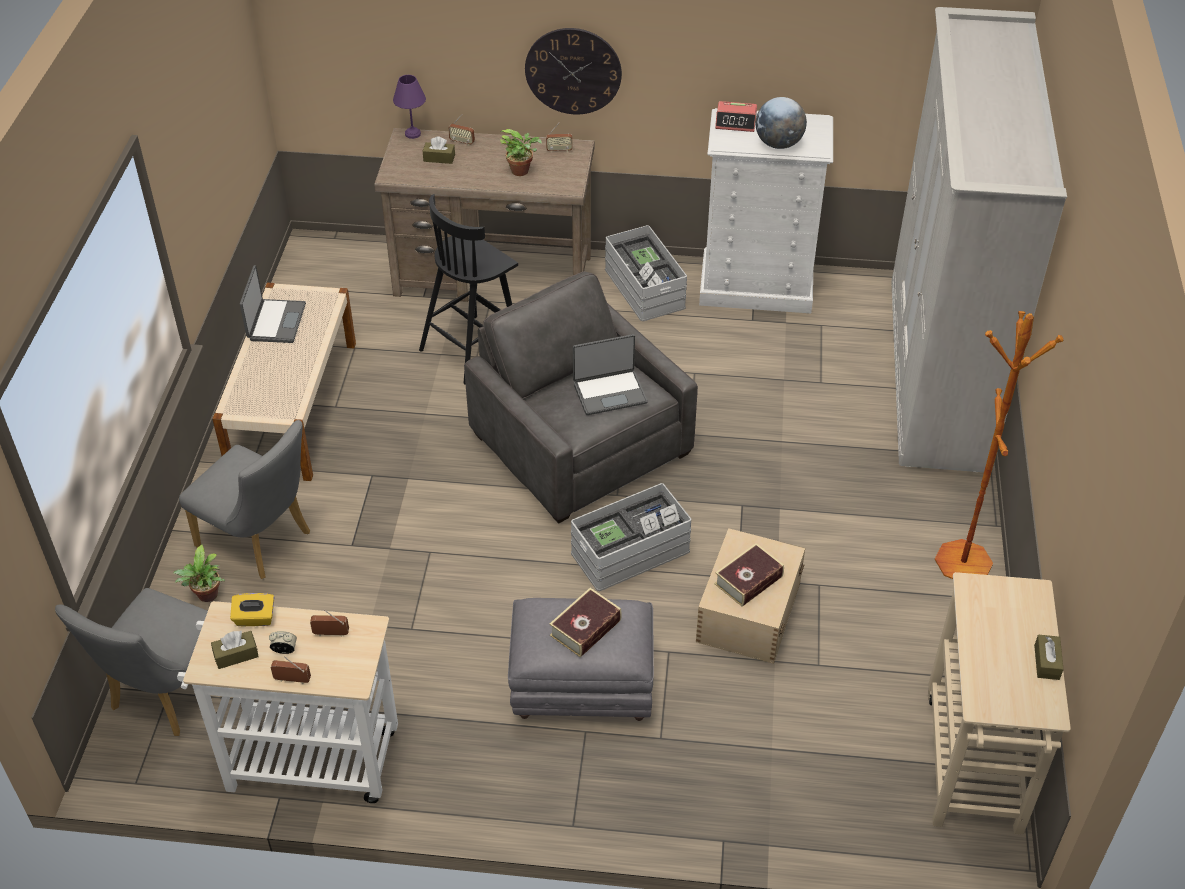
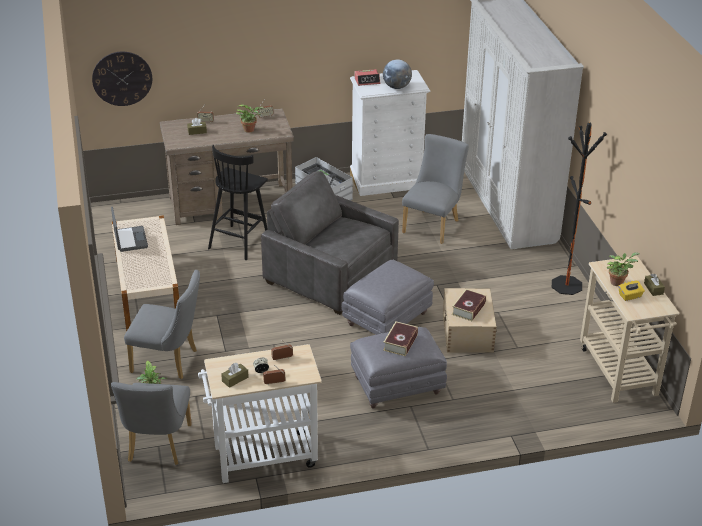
camera: 20 degrees left, 10 degrees down
(255, 618) = (234, 361): yellow tissue box -> yellow tissue box (630, 296)
(412, 133) = (173, 122): purple table lamp -> none
(573, 71) = (267, 67): wall clock -> wall clock (122, 78)
(609, 392) = (351, 233): laptop -> none
(630, 551) = (387, 319): grey storage box -> grey ottoman
(792, 387) = (433, 225): none -> grey chair
(963, 562) = (567, 285): orange clothes rack -> black clothes rack
(986, 629) = (617, 281): none -> potted plant

